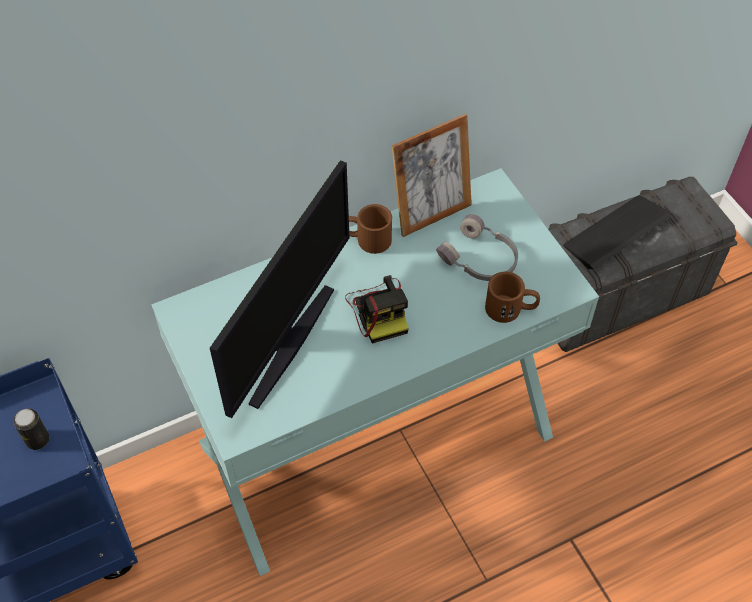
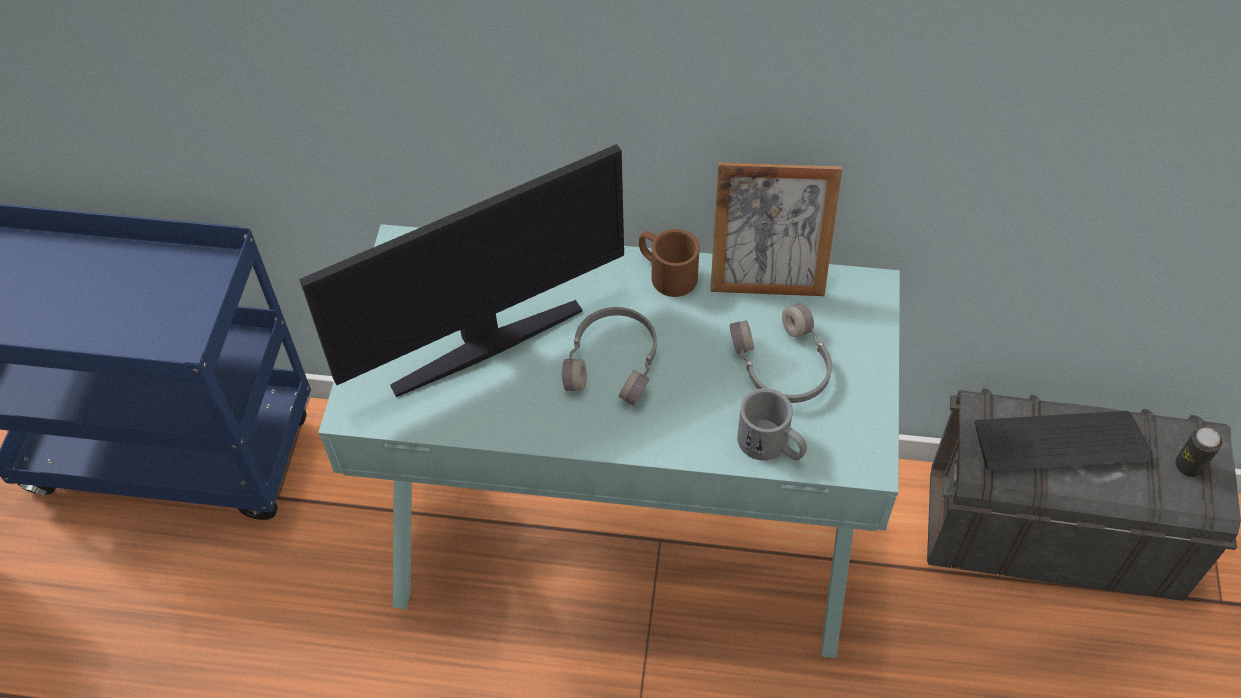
camera: 35 degrees right, 0 degrees up
(37, 440) = (188, 310): can -> can (1188, 466)
(379, 310) = (614, 362): camera -> grey headphones
(511, 309) = (771, 445): brown mug -> grey mug

